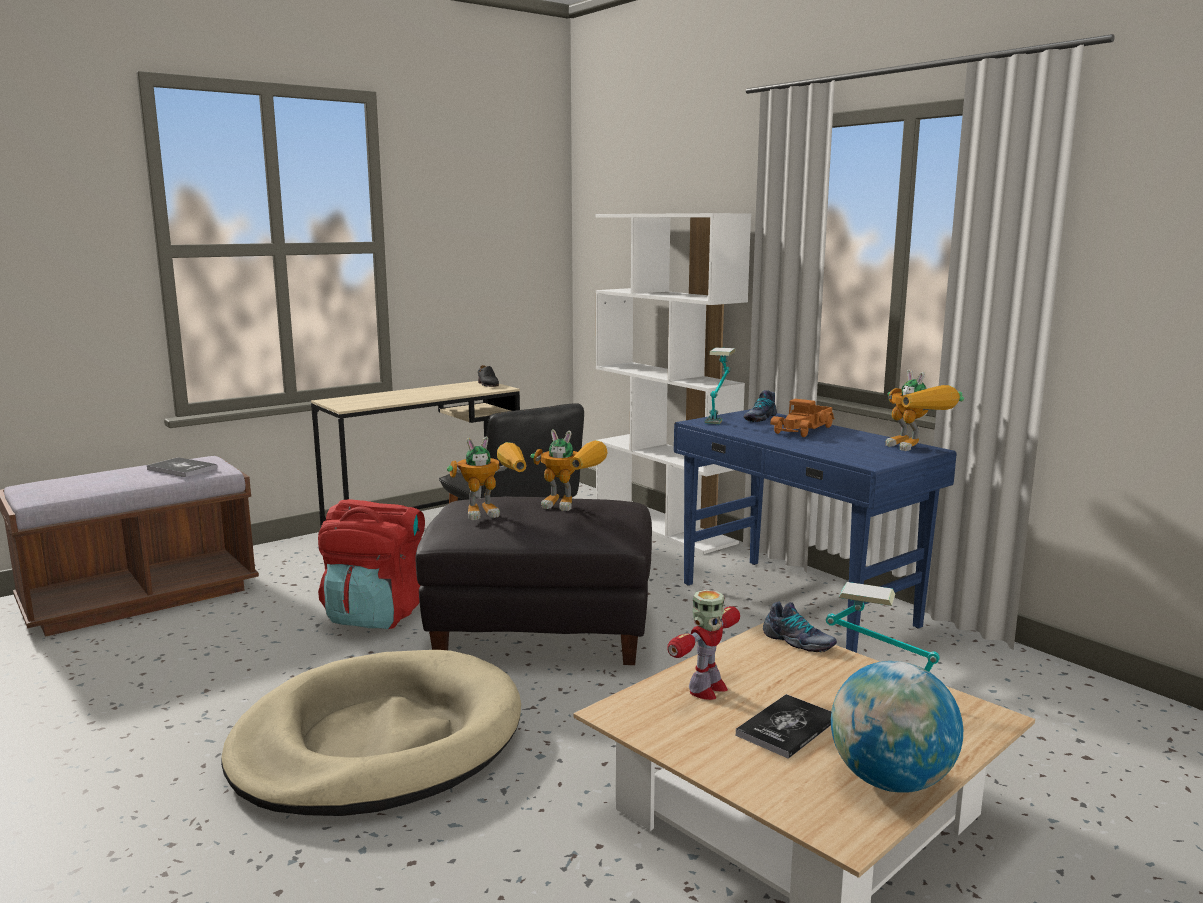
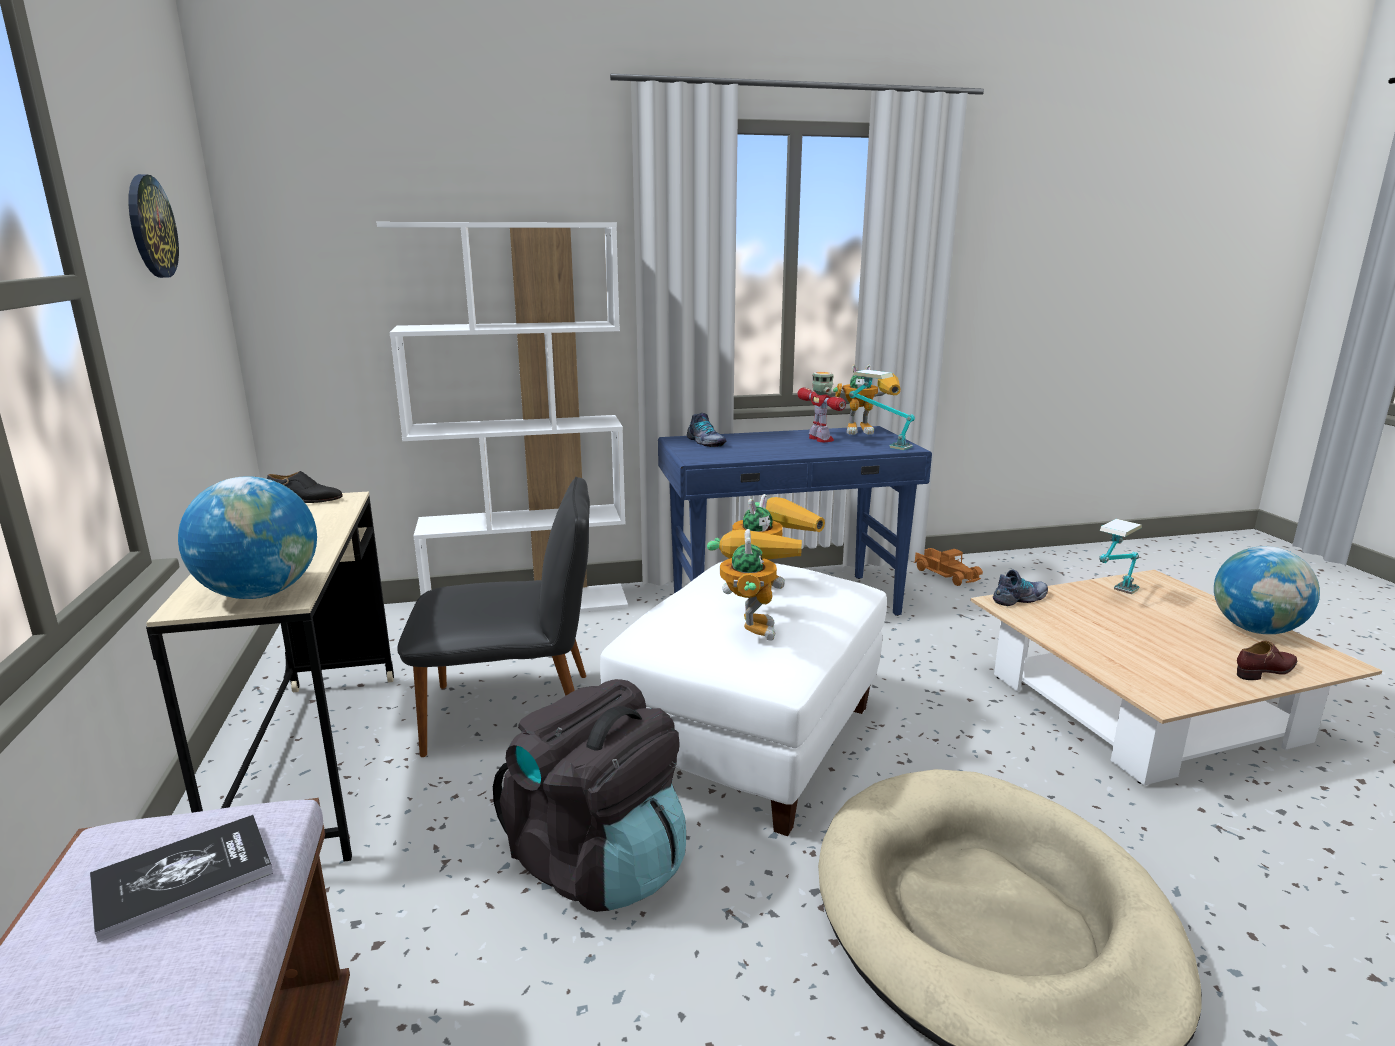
camera: 65 degrees left, 5 degrees up
(350, 404) = (260, 593): none -> globe
(376, 614) = (598, 863): red backpack -> black backpack
(470, 218) = (150, 227): none -> wall clock
(542, 631) = (751, 741): black ottoman -> white ottoman
(706, 690) = (1113, 652): toy robot -> toy robot (820, 439)
(718, 417) = (684, 451): table lamp -> table lamp (878, 443)
(753, 778) = (1266, 671): none -> brown shoe
(787, 727) = (1180, 640): book -> none
(804, 430) = (770, 440): toy truck -> toy truck (946, 574)

